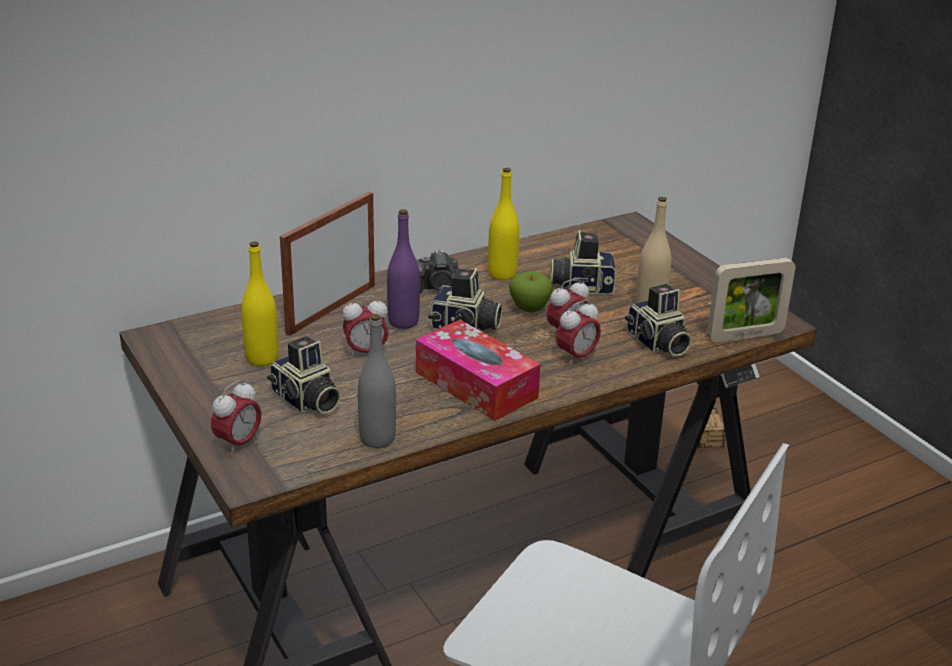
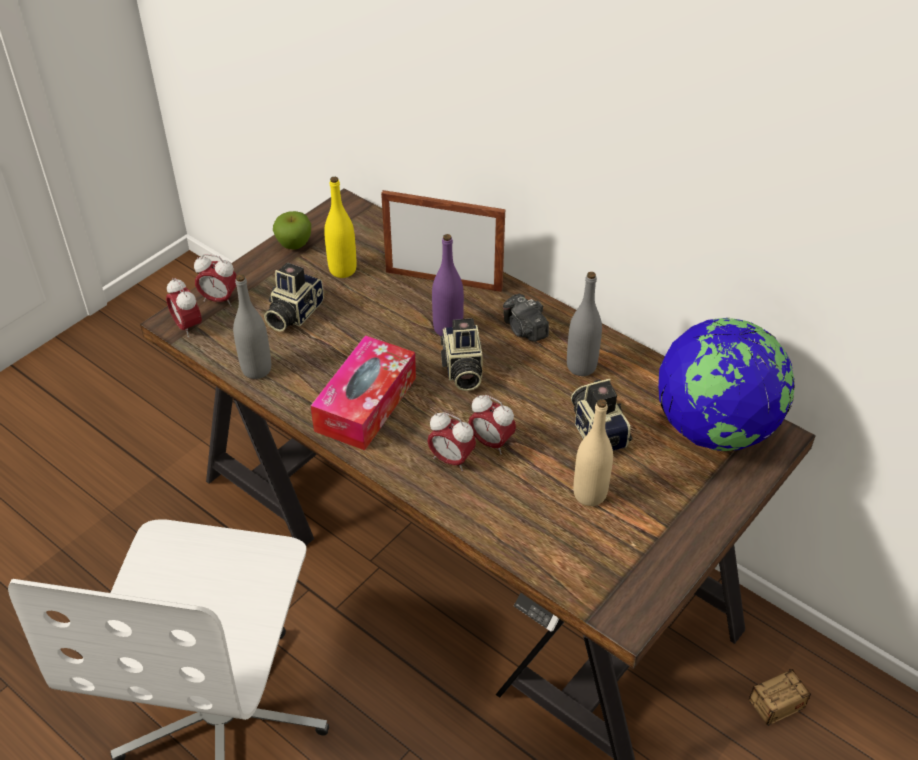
camera: 70 degrees right, 15 degrees up
(366, 352) = (384, 322): alarm clock -> alarm clock (188, 326)
(502, 274) = (581, 366): yellow bottle -> grey bottle
(529, 309) = (523, 404): apple -> apple (294, 245)
(608, 242) = (715, 429): none -> globe
(657, 343) = (513, 516): camera -> none
(745, 336) = (575, 589): picture frame -> none

